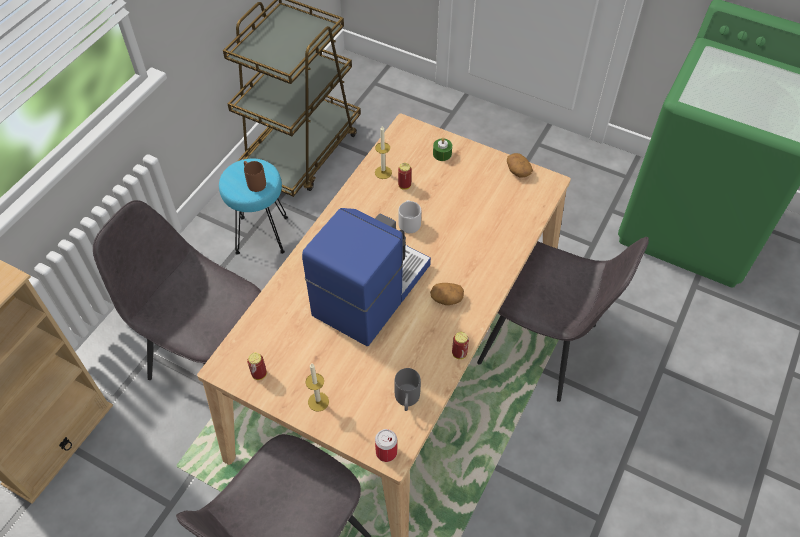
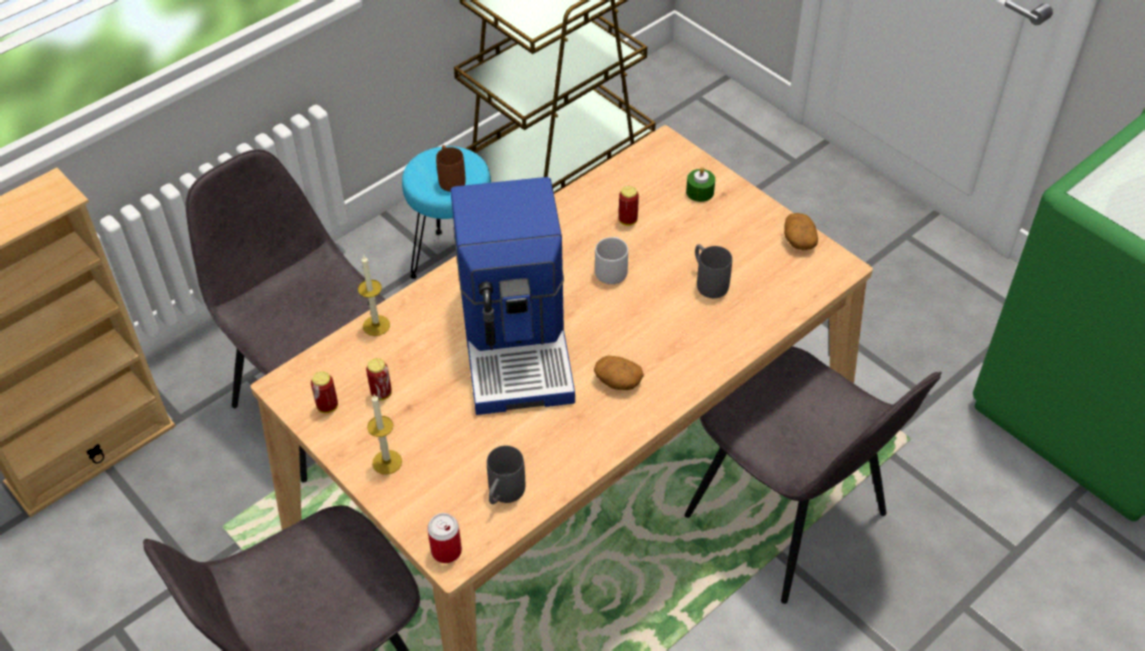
camera: 20 degrees right, 5 degrees down
(369, 290) = (518, 342): coffee machine -> coffee machine turned 120 degrees clockwise
(383, 172) = (606, 196): candle -> candle (376, 325)
(459, 353) = (602, 456): can -> can (381, 393)
(474, 214) = (708, 282): none -> grey mug

